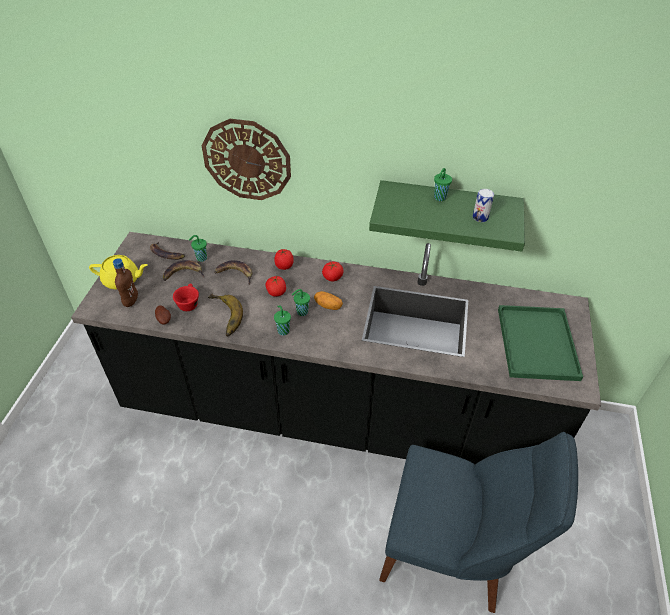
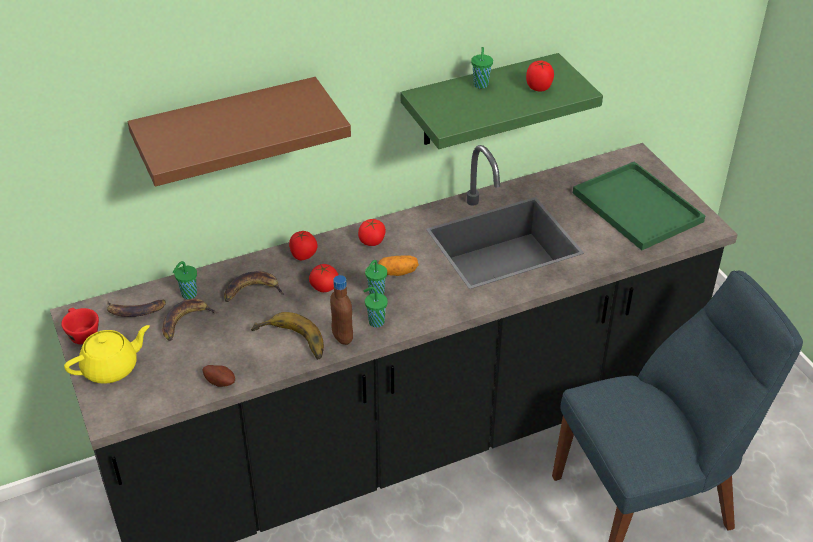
camera: 35 degrees left, 5 degrees down
(131, 301) = (152, 384): brown bottle -> brown bottle (342, 337)
(188, 303) = (230, 349): red cup -> red cup (81, 334)
(247, 160) = (227, 129): wall clock -> brown shelf
(480, 217) = (539, 88): can -> tomato

